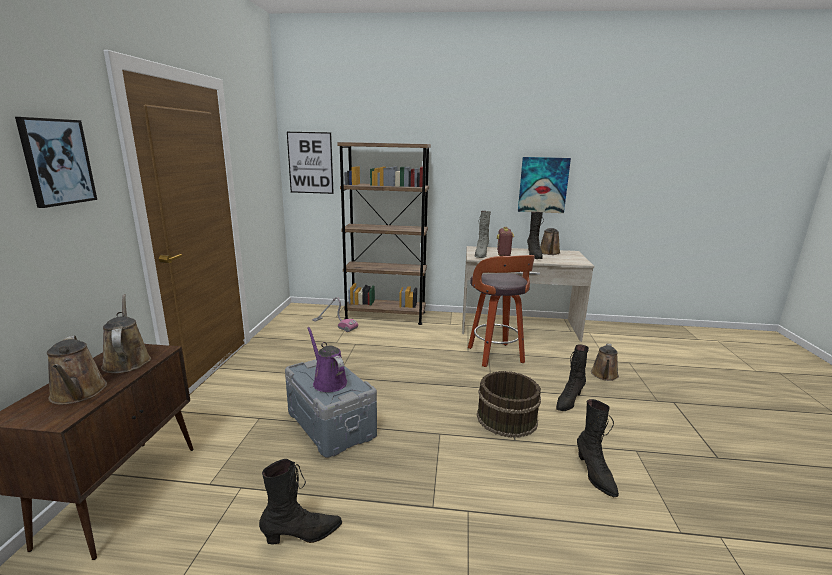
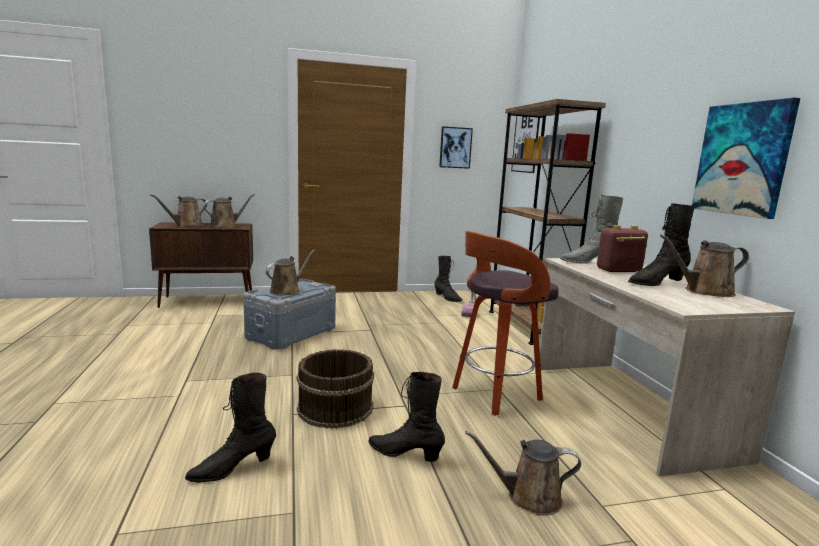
camera: 70 degrees right, 5 degrees down
(57, 162) = (235, 111): picture -> picture (455, 147)
(303, 535) = (164, 344): black boot -> black boot (447, 298)
(328, 381) = (287, 291): purple watering can -> brown watering can

